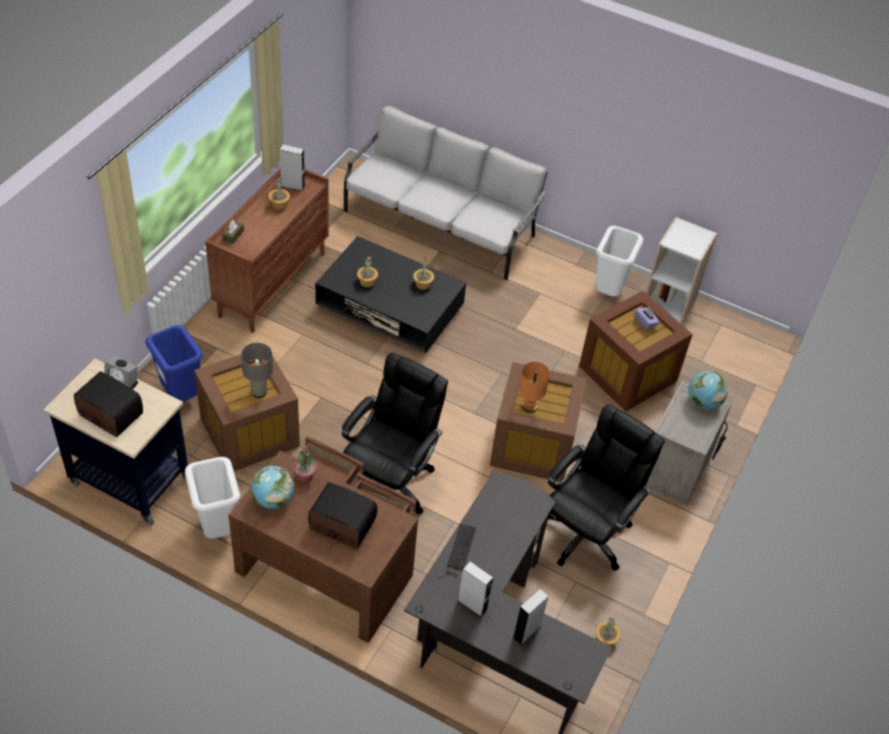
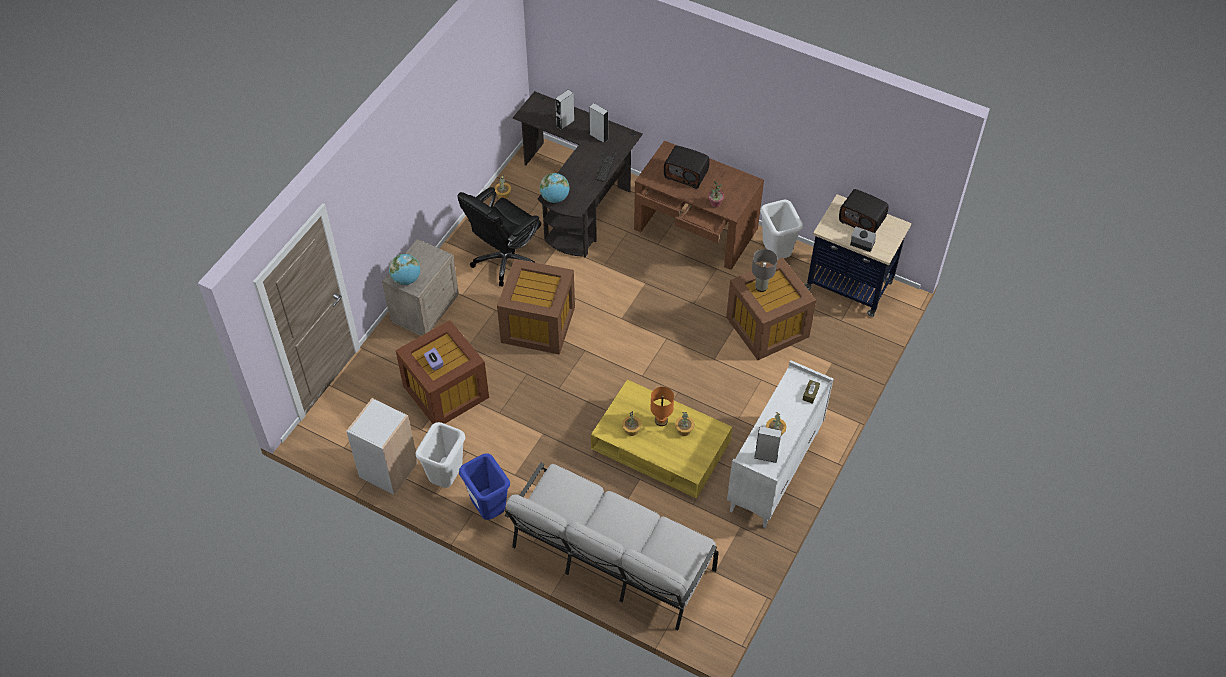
camera: 175 degrees left, 5 degrees up
(181, 396) = (829, 355): blue trash can -> blue trash can (488, 510)
(273, 284) = (774, 472): brown cabinet -> white cabinet
(273, 499) = (735, 189): globe -> globe (555, 198)
(389, 309) = (660, 449): black coffee table -> yellow coffee table
(390, 483) = (652, 291): black office chair -> none
(529, 406) = (546, 284): orange table lamp -> orange table lamp (661, 421)

